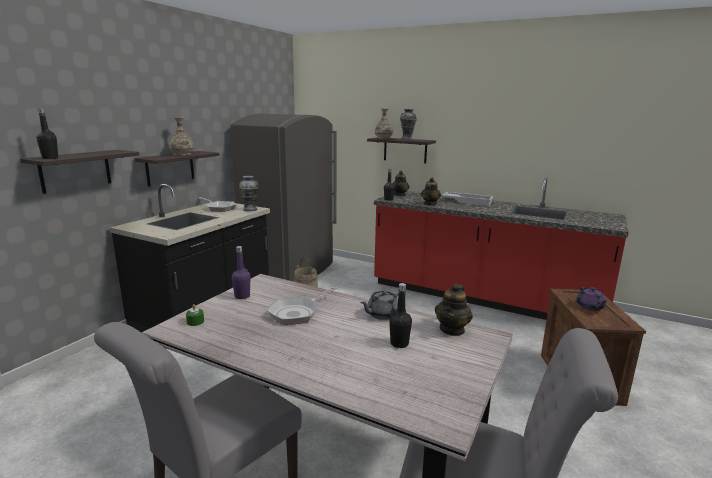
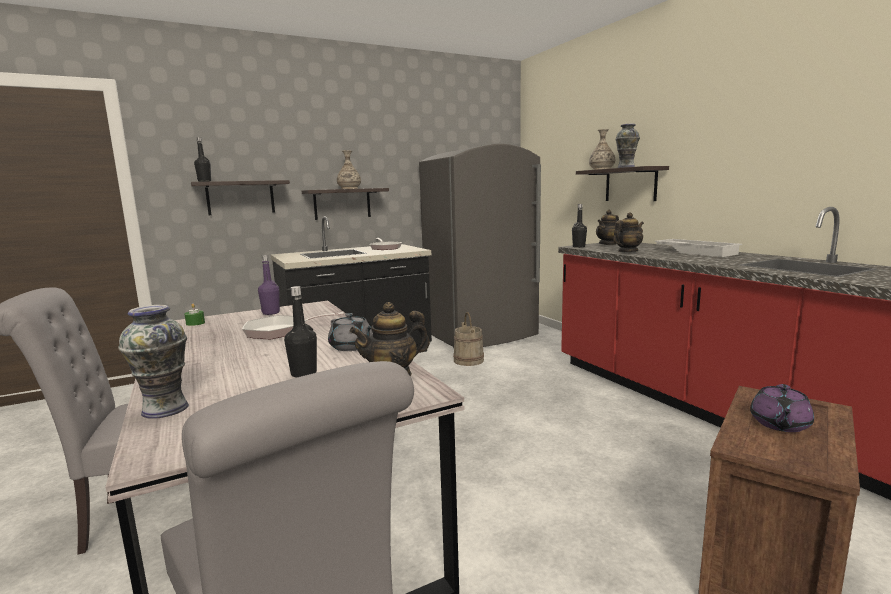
camera: 35 degrees right, 5 degrees down
(250, 209) = (409, 250): vase -> vase (166, 409)
(382, 315) = (352, 347): grey teapot -> grey teapot turned 135 degrees counterclockwise

